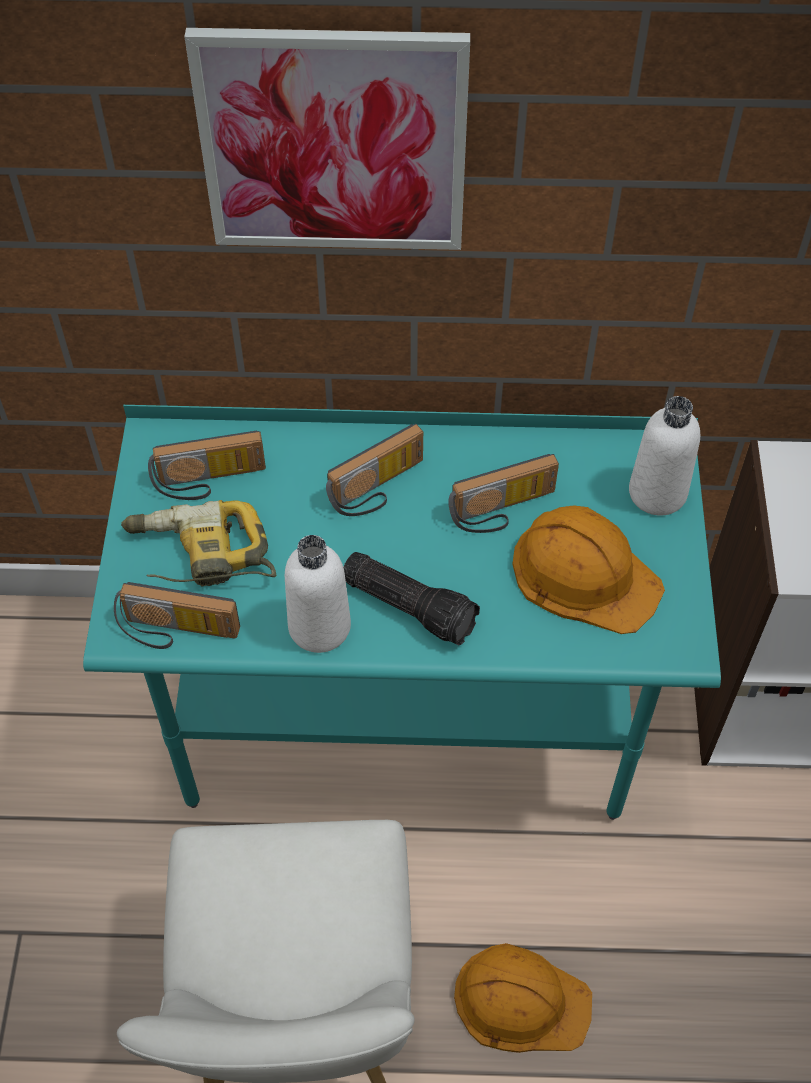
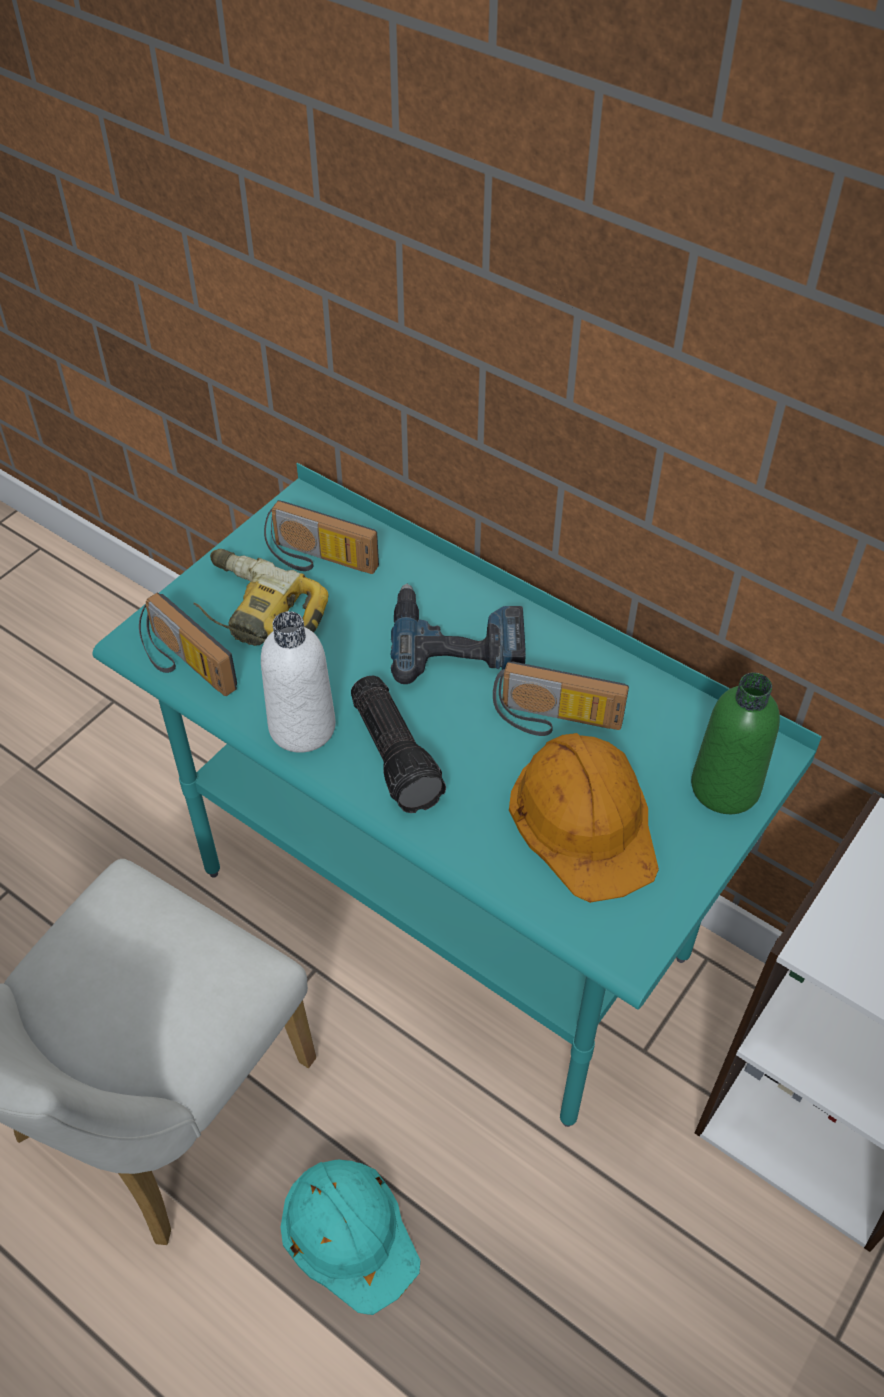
camera: 35 degrees right, 5 degrees down
(333, 142) = (501, 234): picture -> none
(379, 489) = (456, 642): radio -> power drill
(521, 1000) = (349, 1231): orange hard hat -> turquoise hard hat
(657, 493) = (725, 787): white bottle -> green bottle

